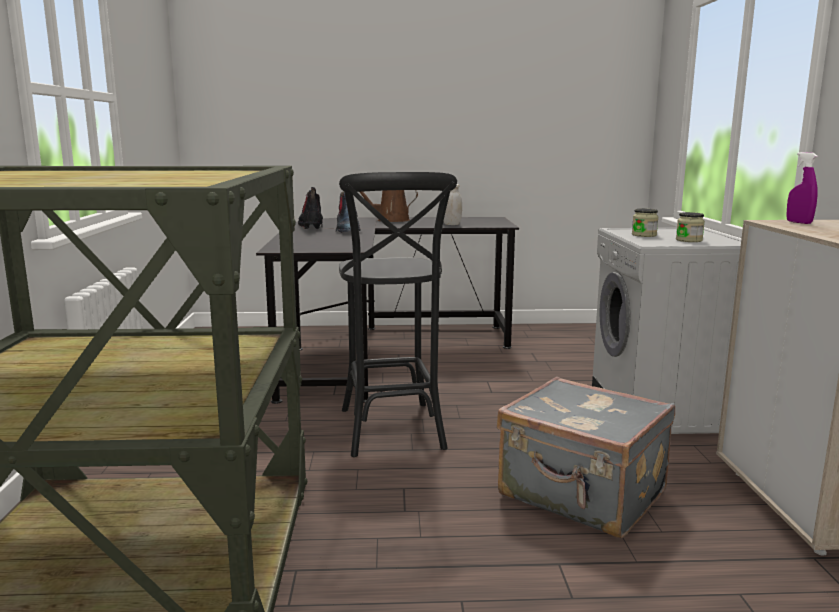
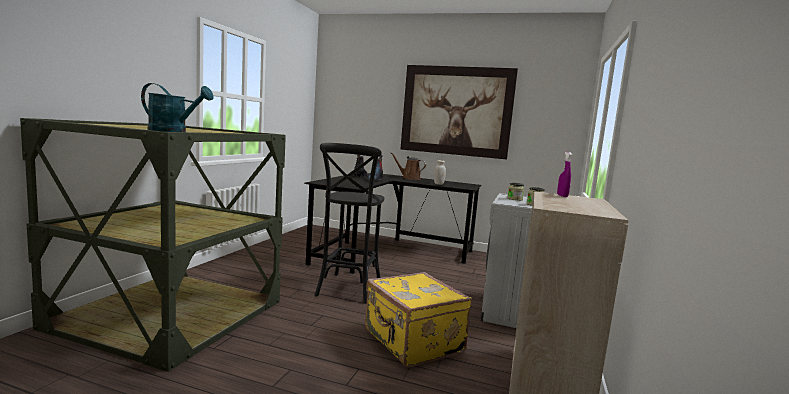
camera: 20 degrees right, 5 degrees down
(157, 184) = (173, 131): none -> turquoise watering can
(450, 96) = (456, 111): none -> picture
(582, 495) = (412, 342): grey suitcase -> yellow suitcase

